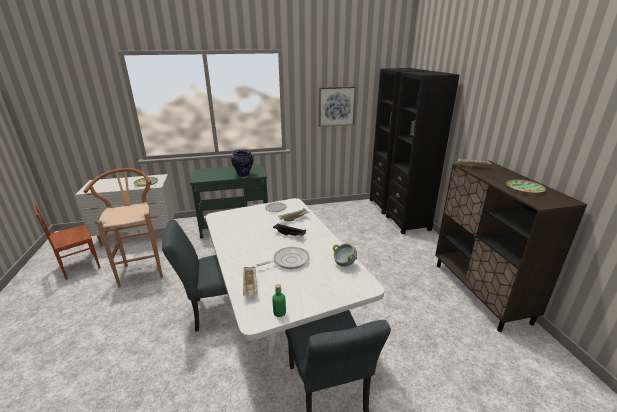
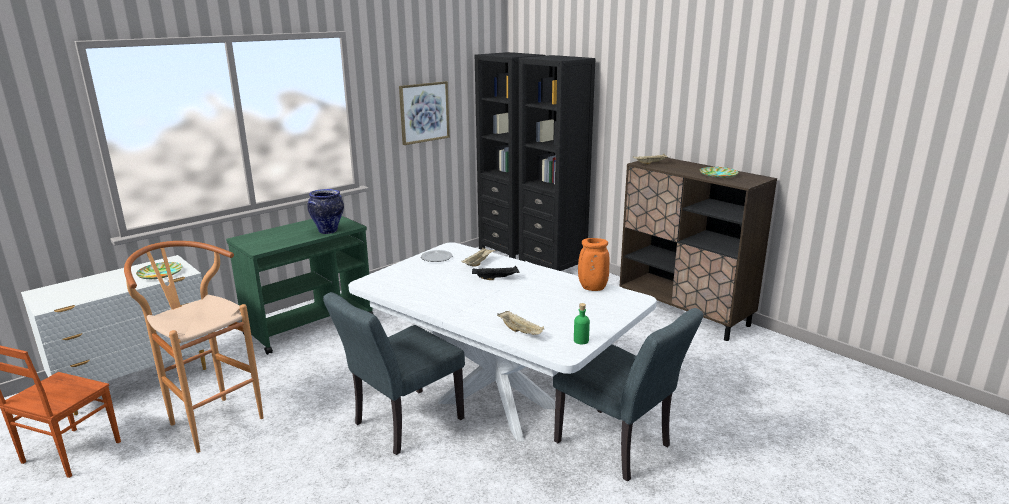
camera: 30 degrees left, 5 degrees down
(289, 260) = (529, 300): frying pan -> none
(344, 264) = (592, 288): bowl -> orange vase

